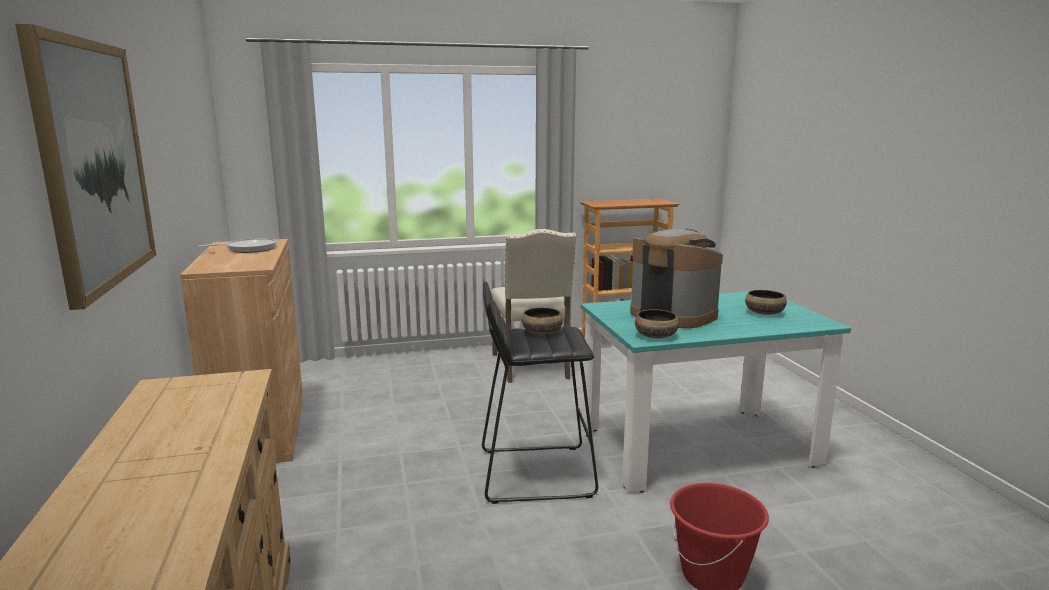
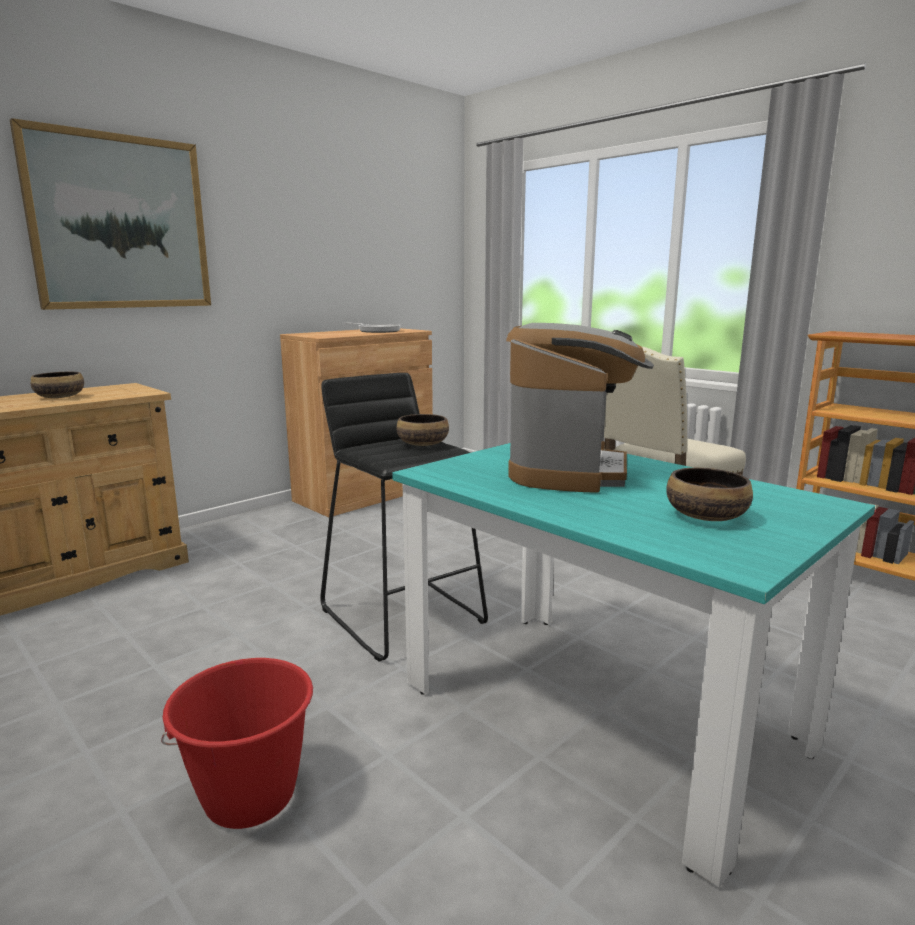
camera: 60 degrees right, 0 degrees up
(656, 335) = (455, 474): bowl -> bowl (60, 397)

